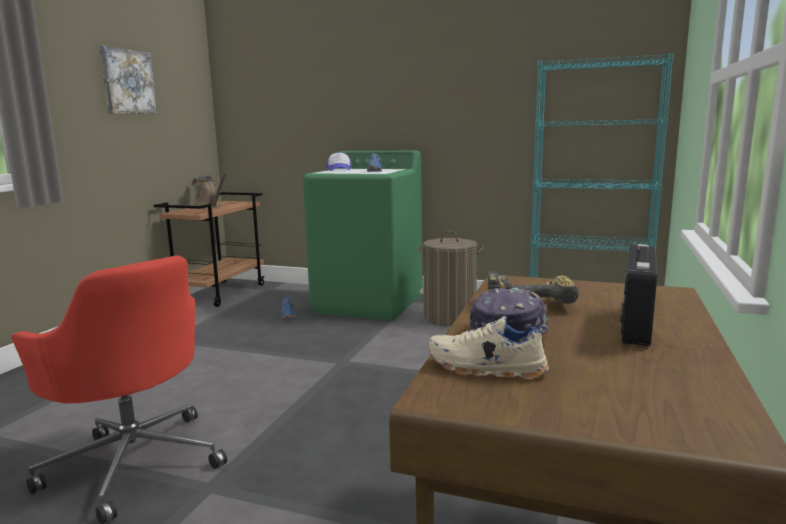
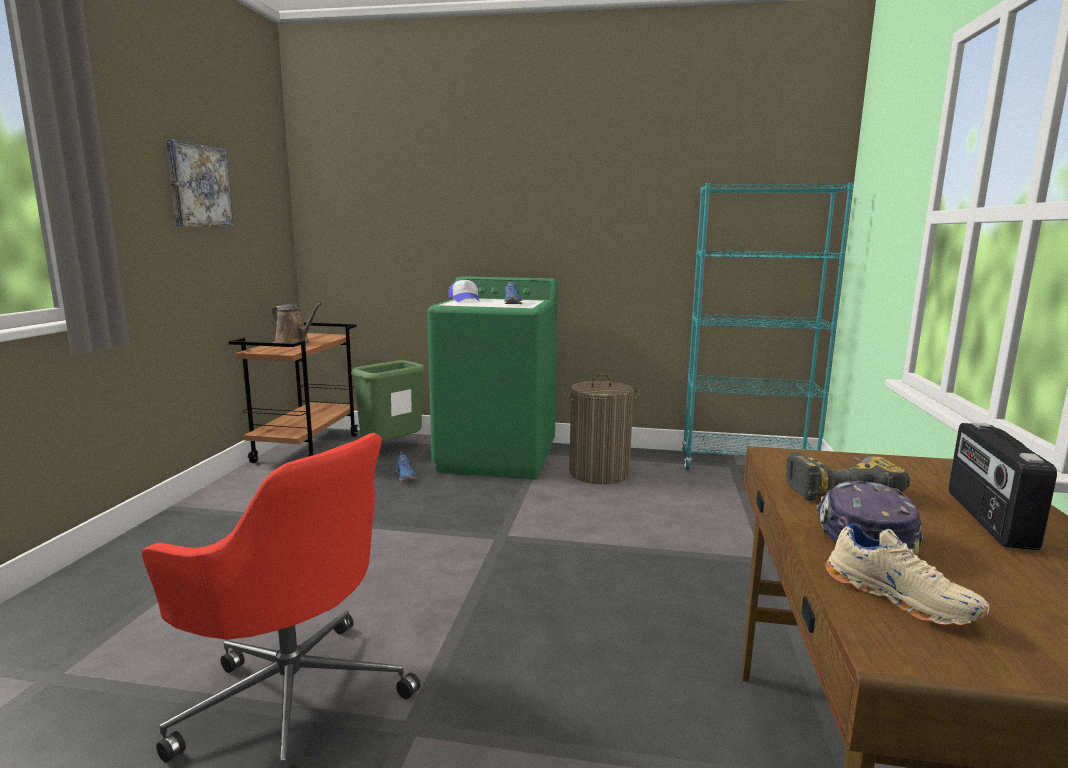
camera: 10 degrees left, 0 degrees up
(286, 295) = (392, 449): none -> green trash can
(485, 369) = (900, 598): beige shoe -> beige shoe turned 135 degrees counterclockwise

